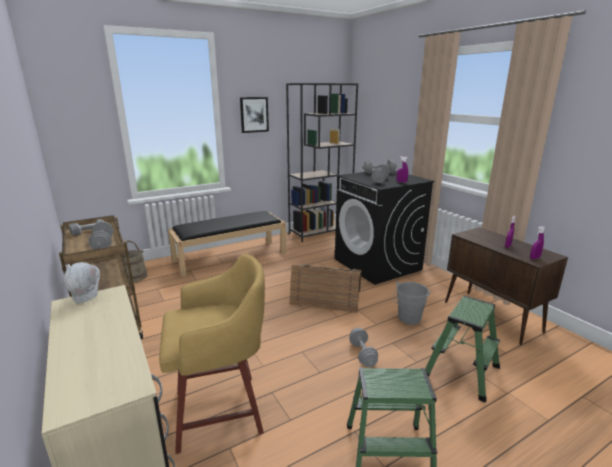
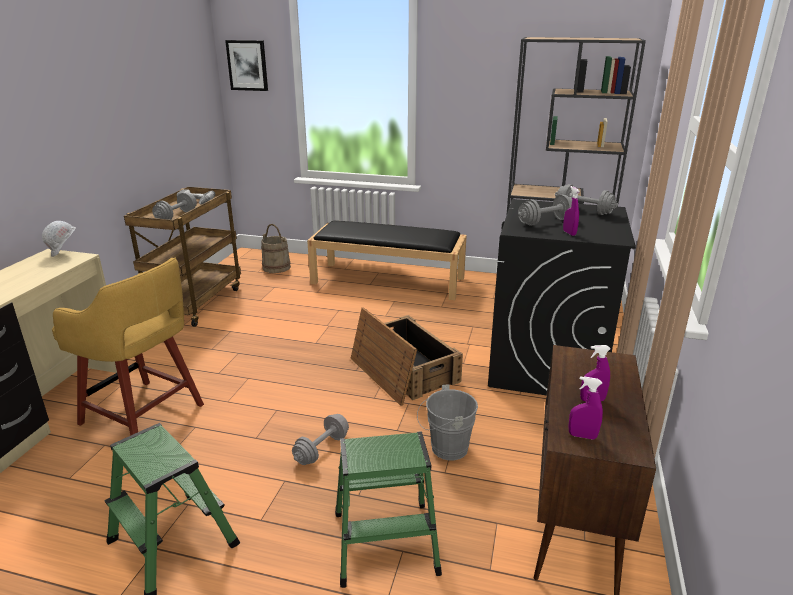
camera: 45 degrees right, 5 degrees up
(254, 114) = (468, 84): picture -> picture (247, 65)

